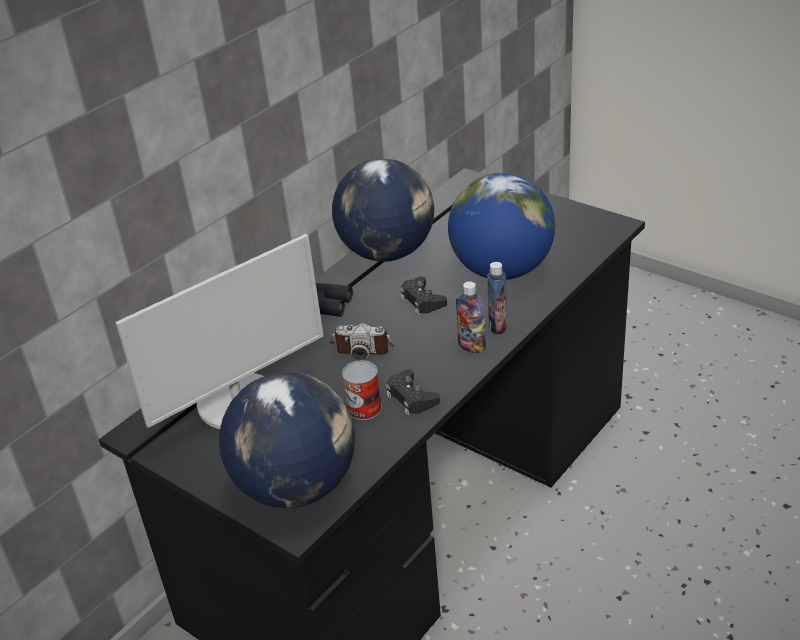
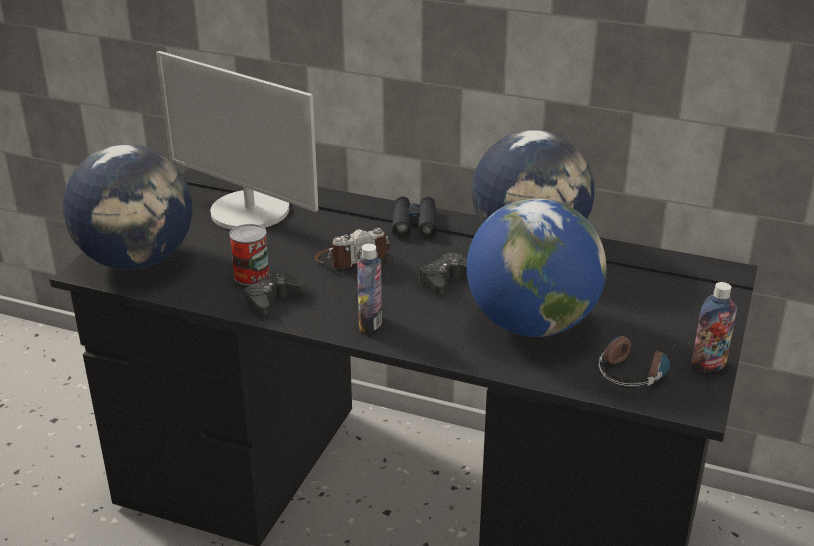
camera: 70 degrees right, 5 degrees down
(363, 345) = (352, 258): camera -> camera turned 105 degrees counterclockwise
(497, 326) = (415, 336): bottle -> bottle (708, 365)
(571, 239) = (635, 369): none -> headphones

